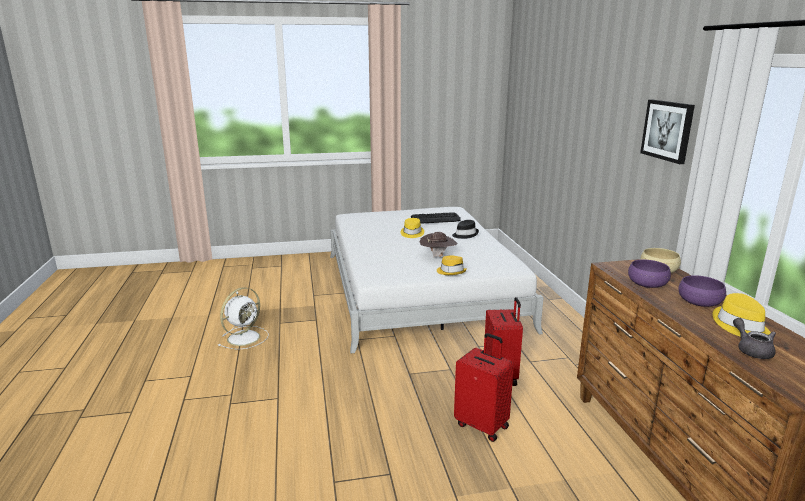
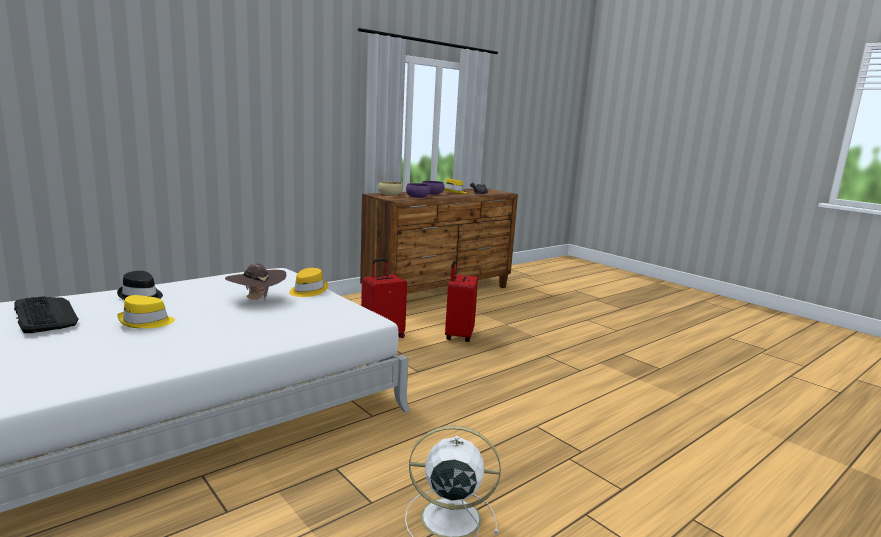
camera: 120 degrees left, 5 degrees down
(667, 130) = (315, 103): picture -> none

